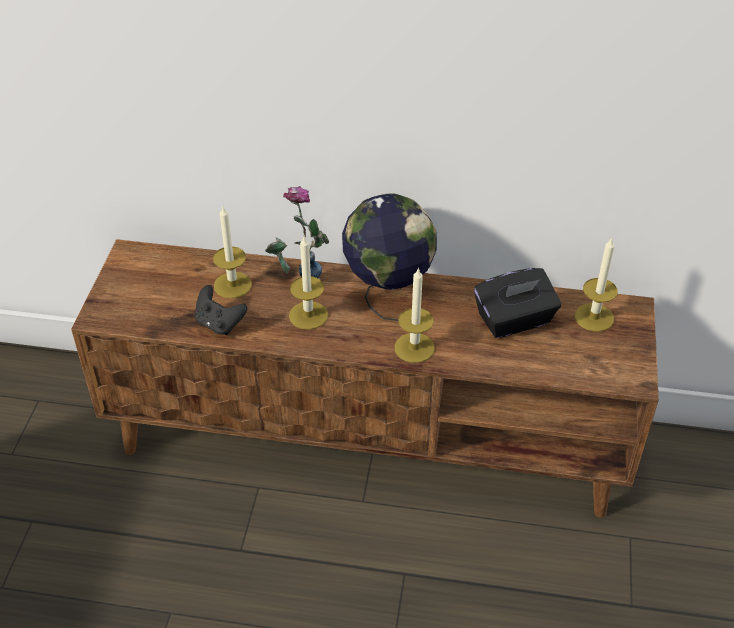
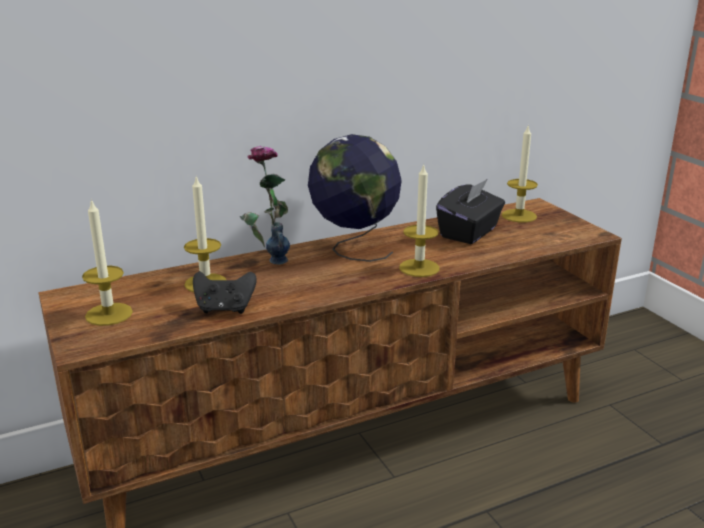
camera: 35 degrees left, 20 degrees down
(308, 315) = (303, 278): candle -> candle (109, 314)

